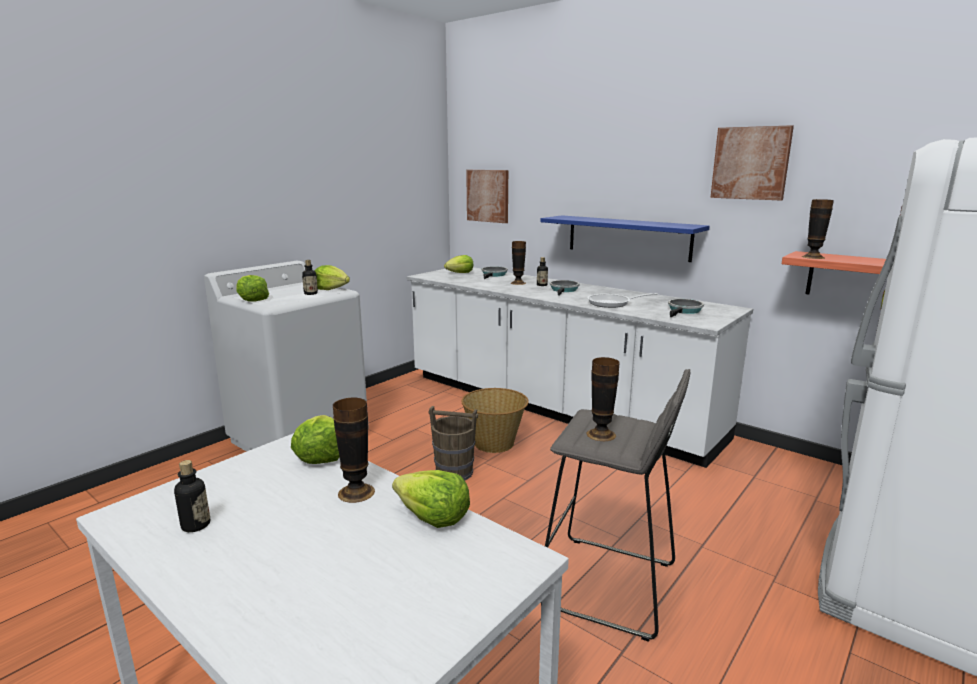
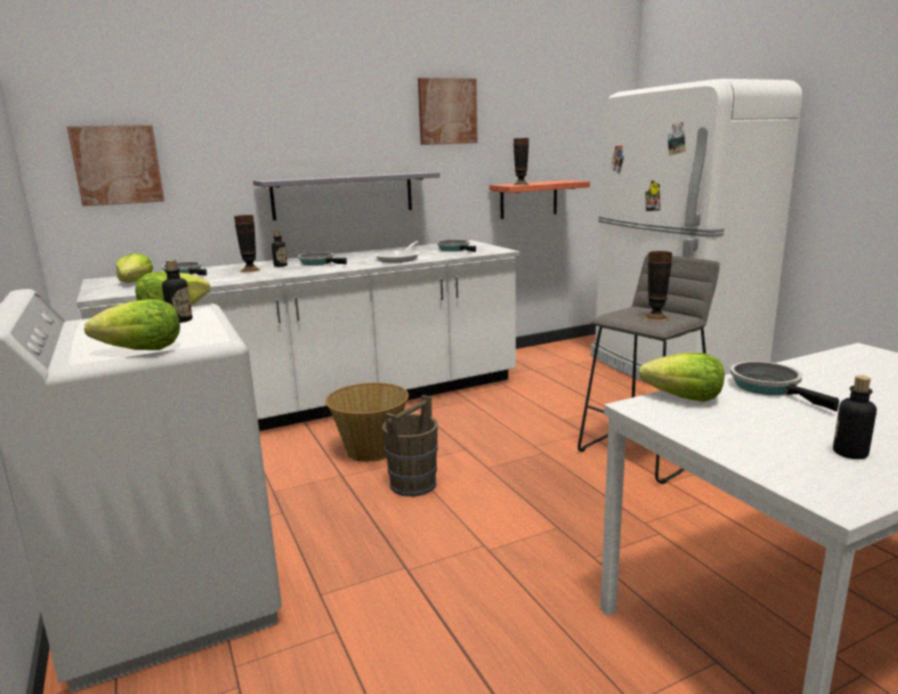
camera: 65 degrees left, 0 degrees up
(356, 492) = (769, 387): vase -> frying pan
(433, 517) = (812, 367): lettuce -> none
(628, 237) = (343, 195): blue shelf -> grey shelf

